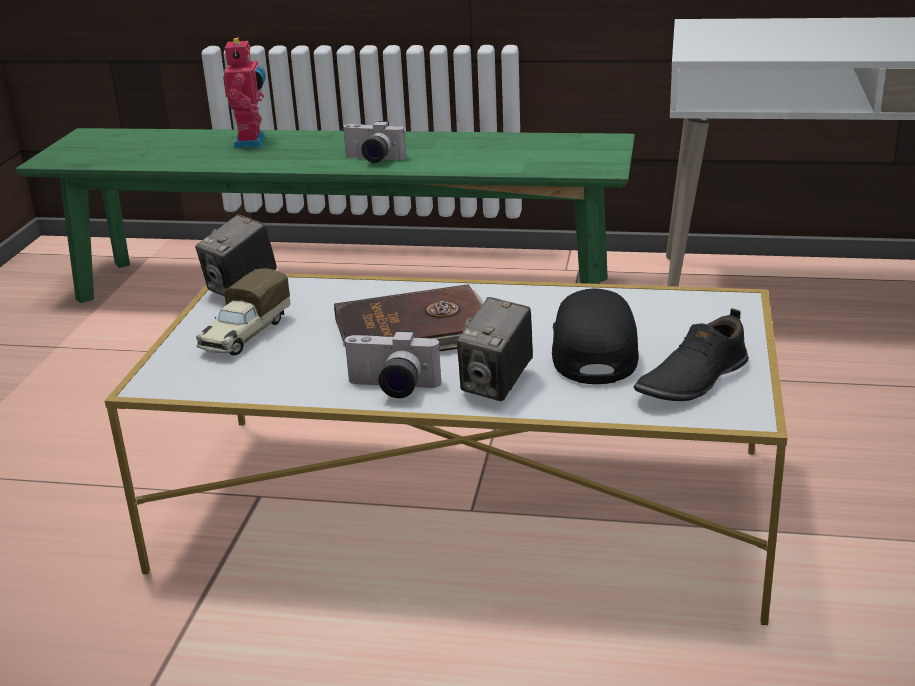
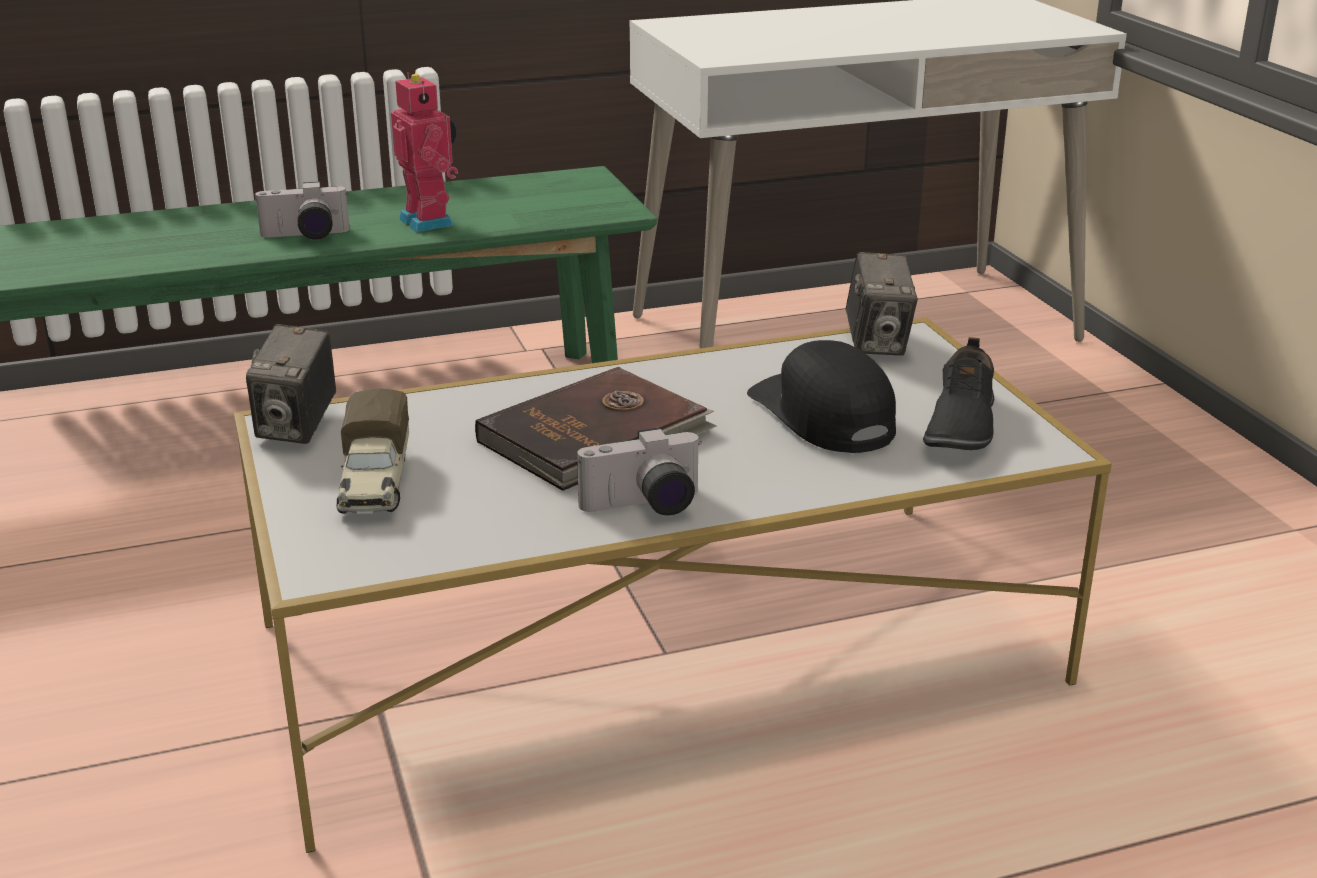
camera: 30 degrees left, 0 degrees up
(252, 142) = (95, 235): toy robot -> toy robot (430, 221)
(497, 384) = (761, 475): camera -> camera (877, 343)

